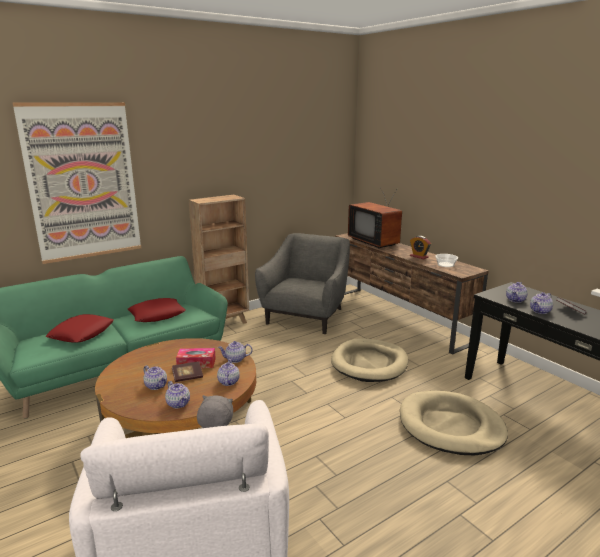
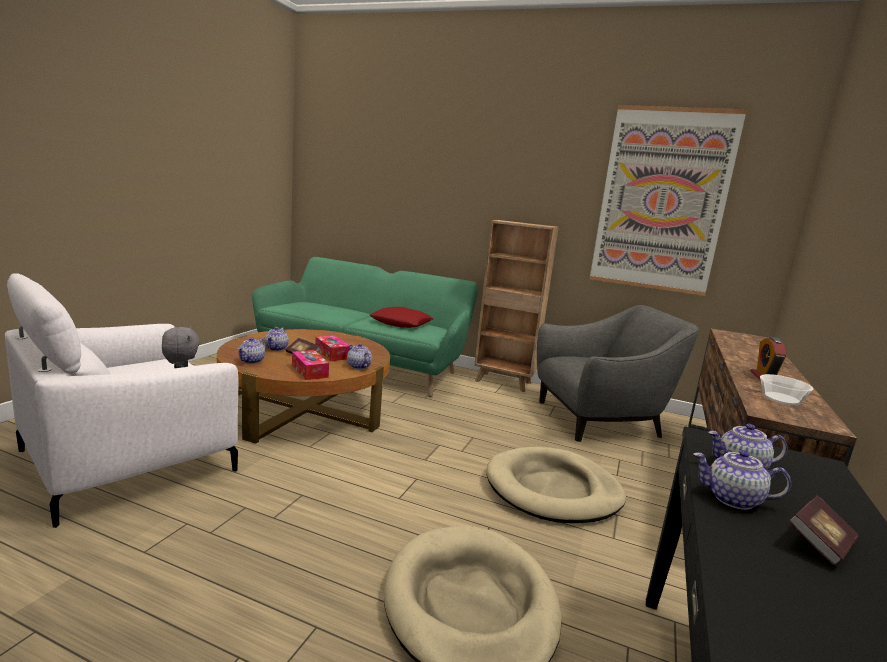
camera: 55 degrees right, 5 degrees down
(82, 333) = (334, 310): red pillow -> none
(83, 182) = (403, 180): picture -> picture (661, 201)
(228, 381) = (309, 371): teapot -> tissue box
(375, 242) = (749, 348): television -> none

